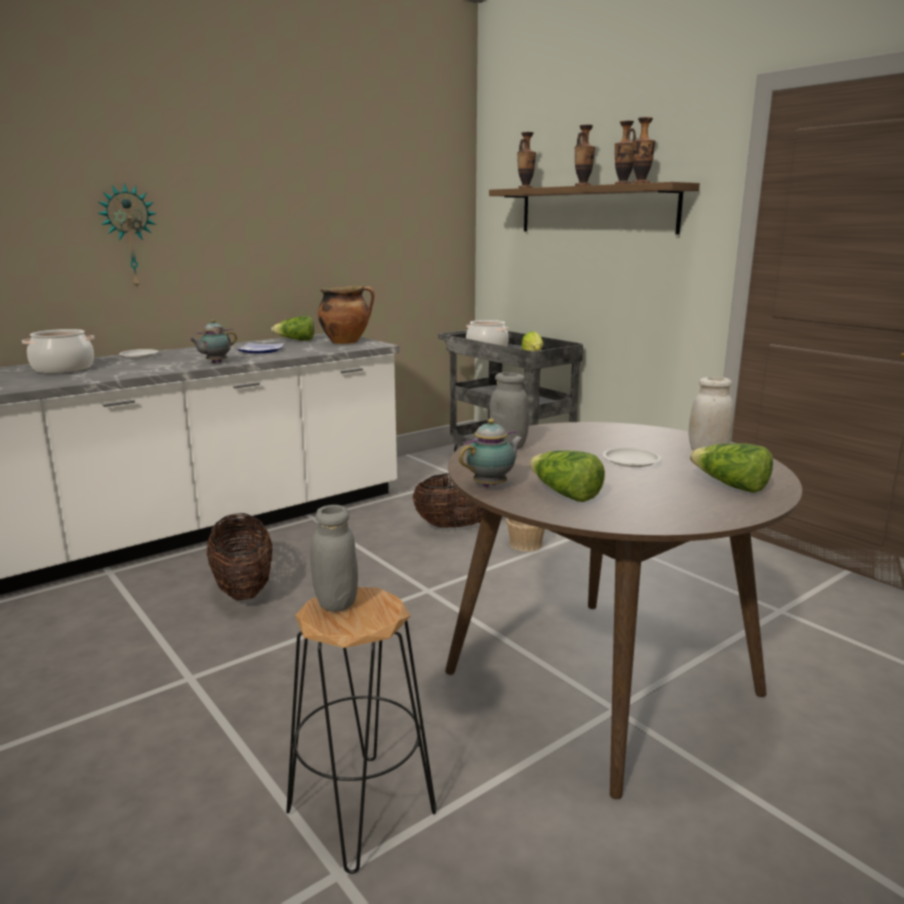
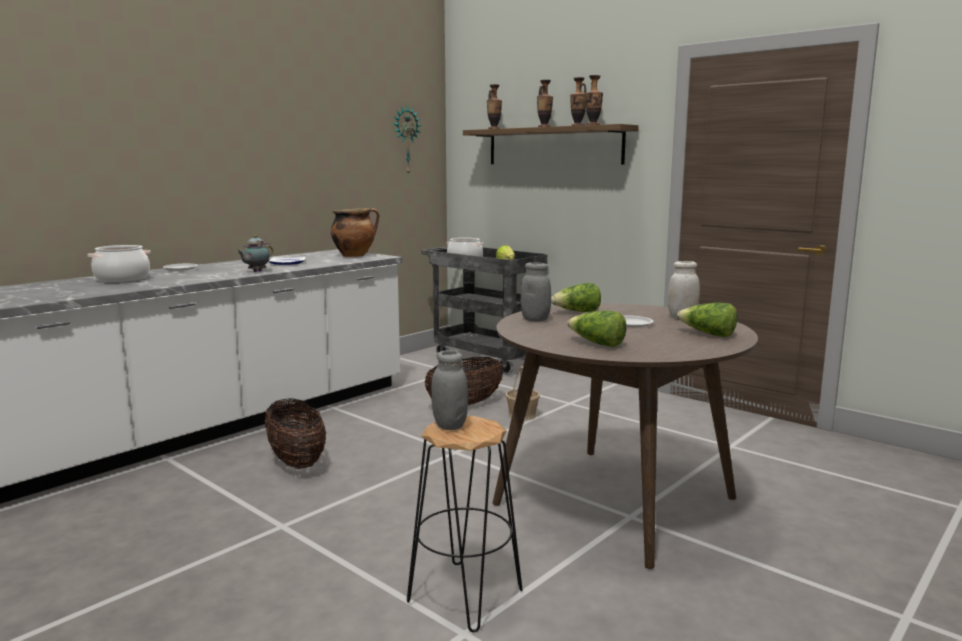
camera: 10 degrees left, 5 degrees down
(129, 237) = (170, 166): wall clock -> wall clock (405, 140)
(296, 340) = (309, 255): lettuce -> lettuce (577, 312)
(492, 485) = (541, 341): teapot -> none

